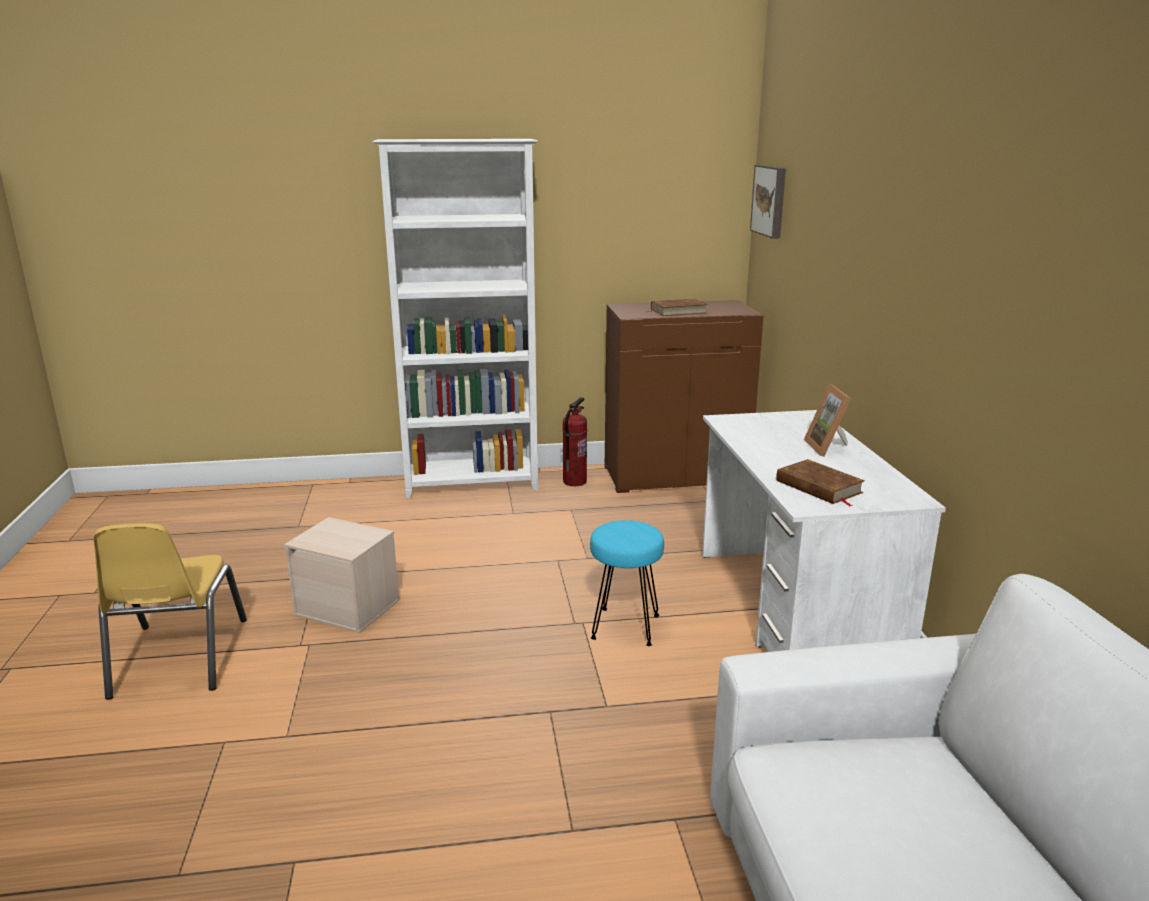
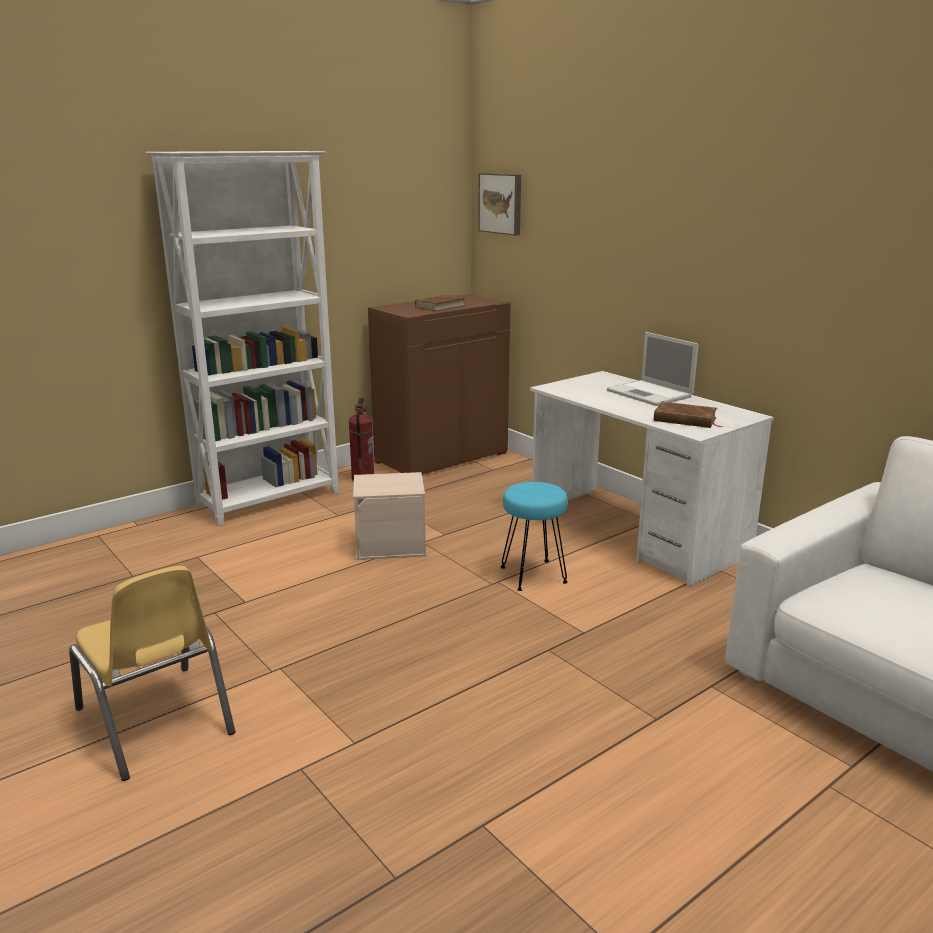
camera: 30 degrees left, 0 degrees up
(349, 607) = (279, 627): beige storage box -> beige storage box (391, 544)
(829, 448) = (651, 394): picture frame -> laptop

